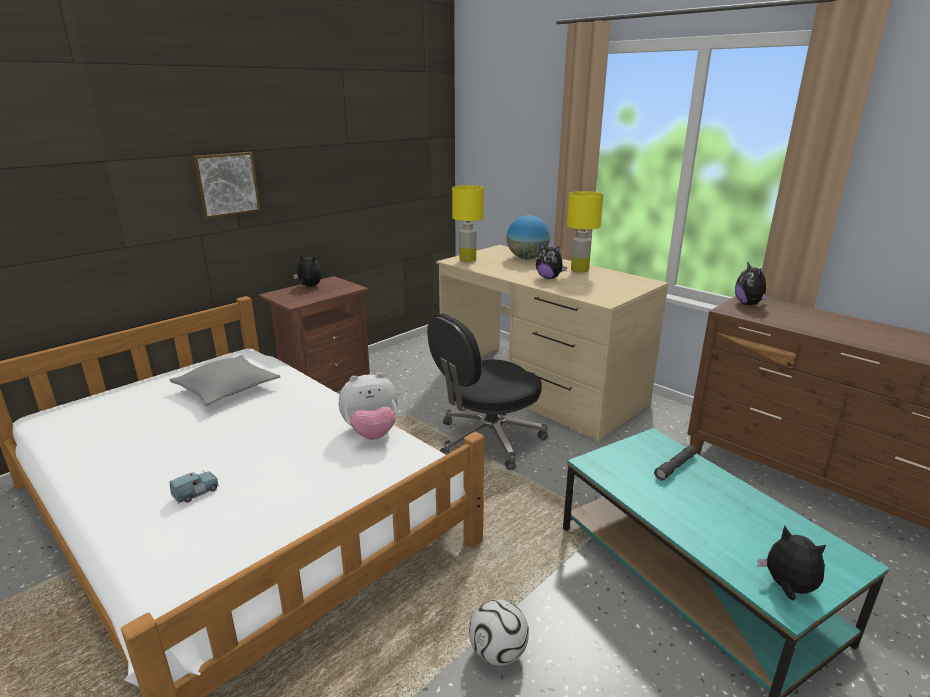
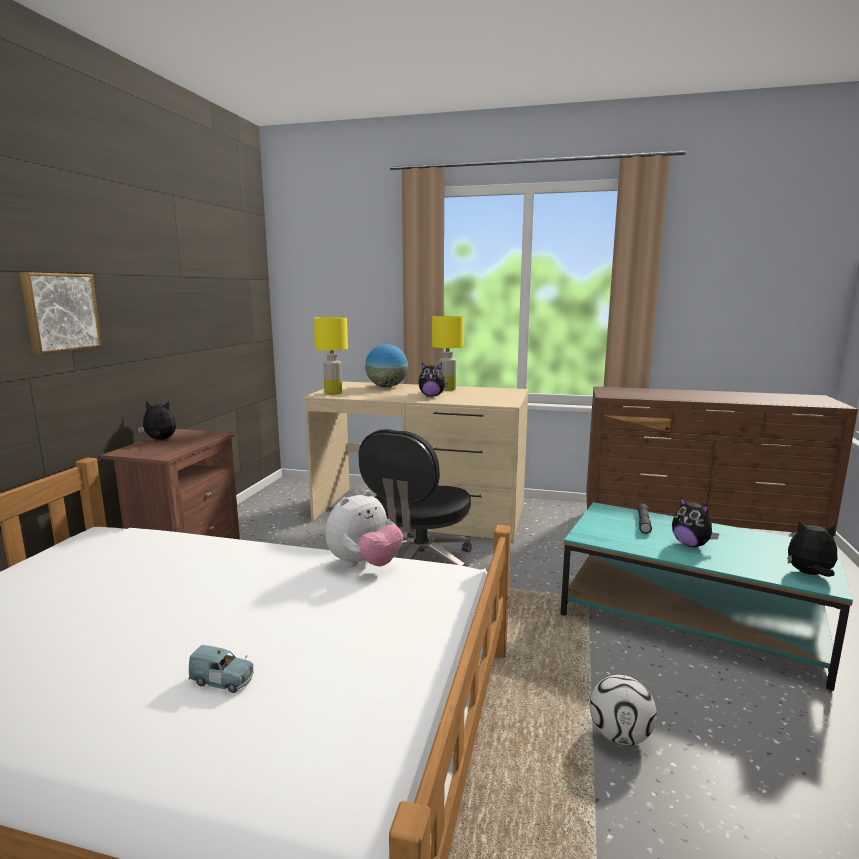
camera: 30 degrees left, 10 degrees down
(196, 493) = (223, 681): blue toy car -> blue toy car turned 90 degrees clockwise
(227, 389) = (124, 568): grey pillow -> none
(749, 304) = (612, 391): plush toy -> plush toy (691, 545)

